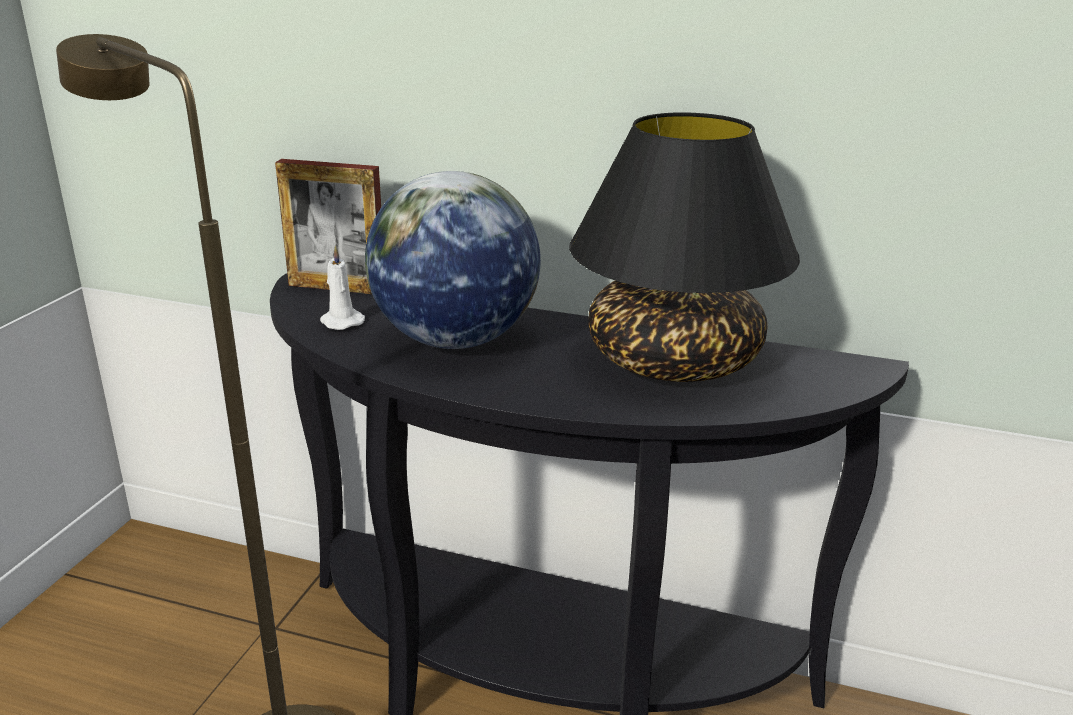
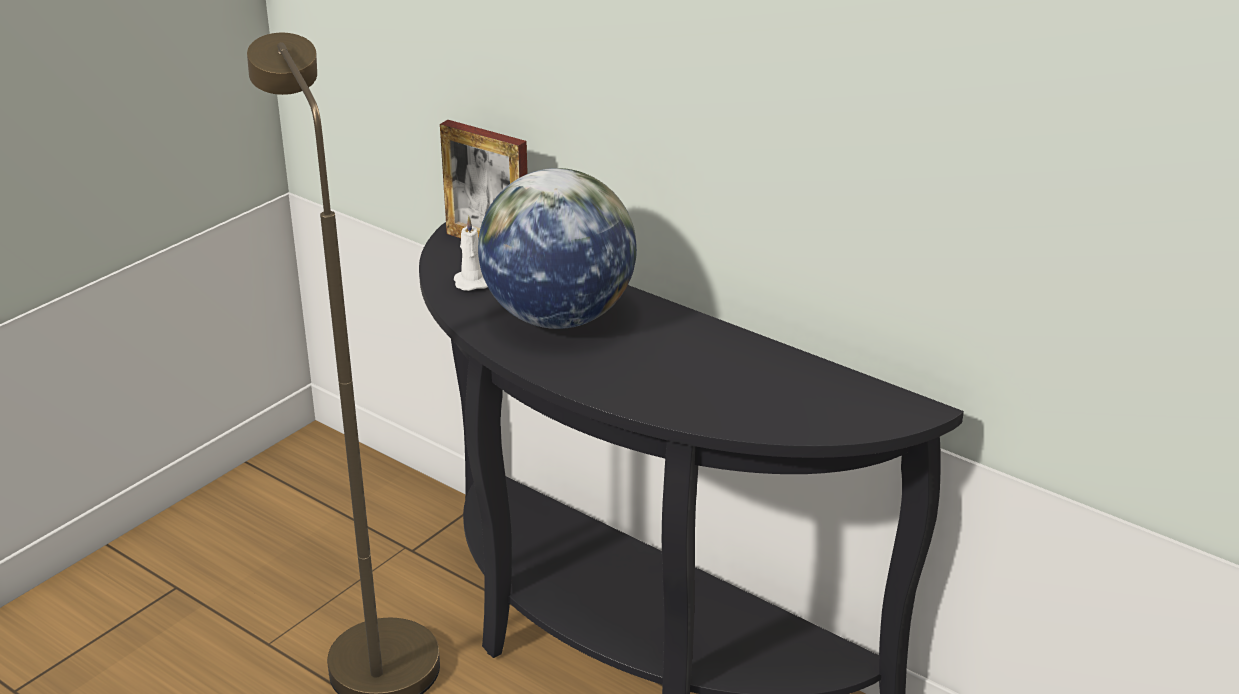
camera: 20 degrees right, 5 degrees up
(674, 360) = (739, 371): black table lamp -> none

